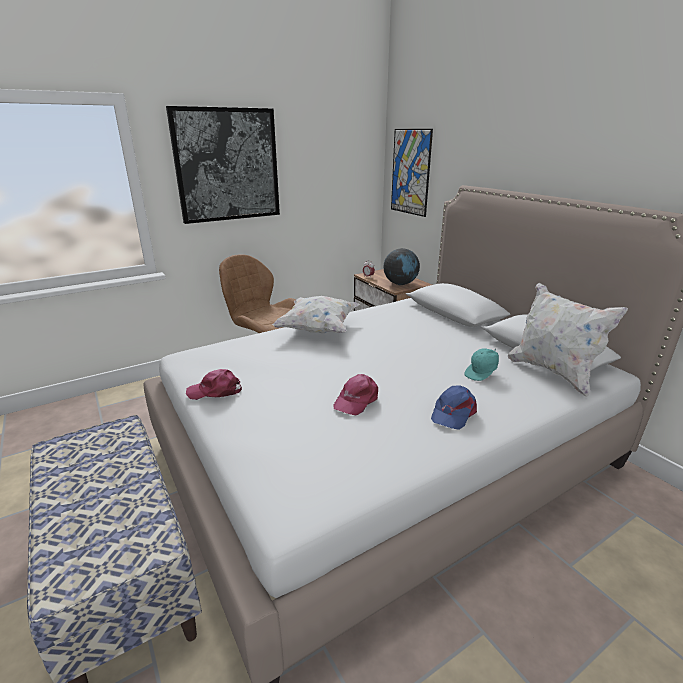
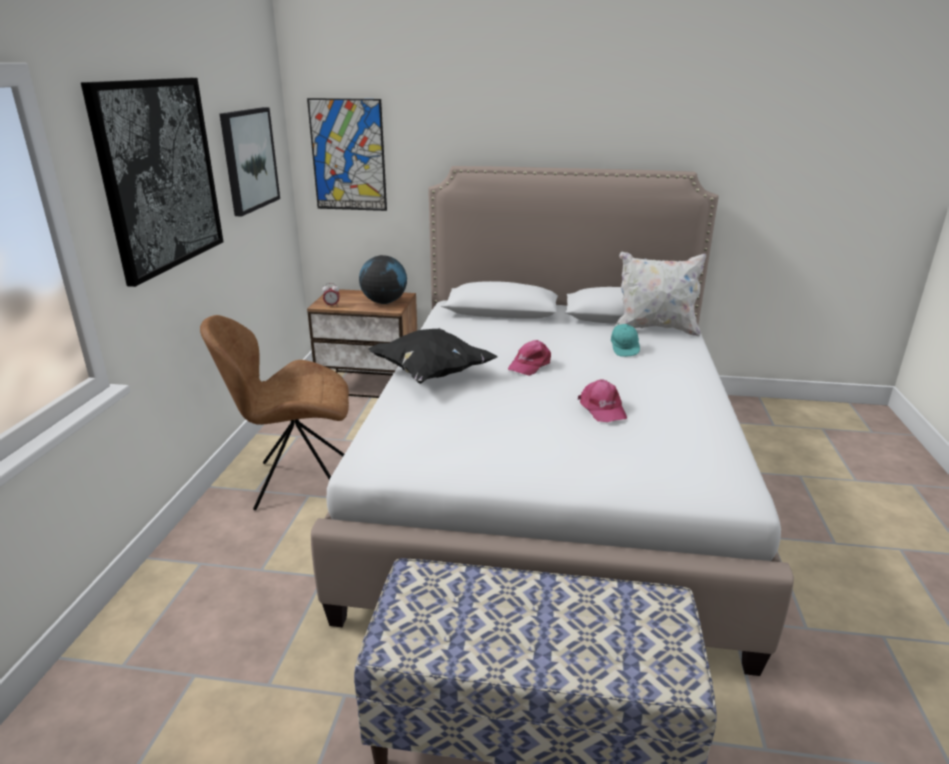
camera: 50 degrees left, 0 degrees up
(215, 391) = (490, 467): pink cap -> pink cap (530, 365)
(318, 329) = (431, 373): white pillow -> black pillow
(328, 167) = (249, 160): none -> picture
(453, 412) = (668, 383): blue cap -> none

